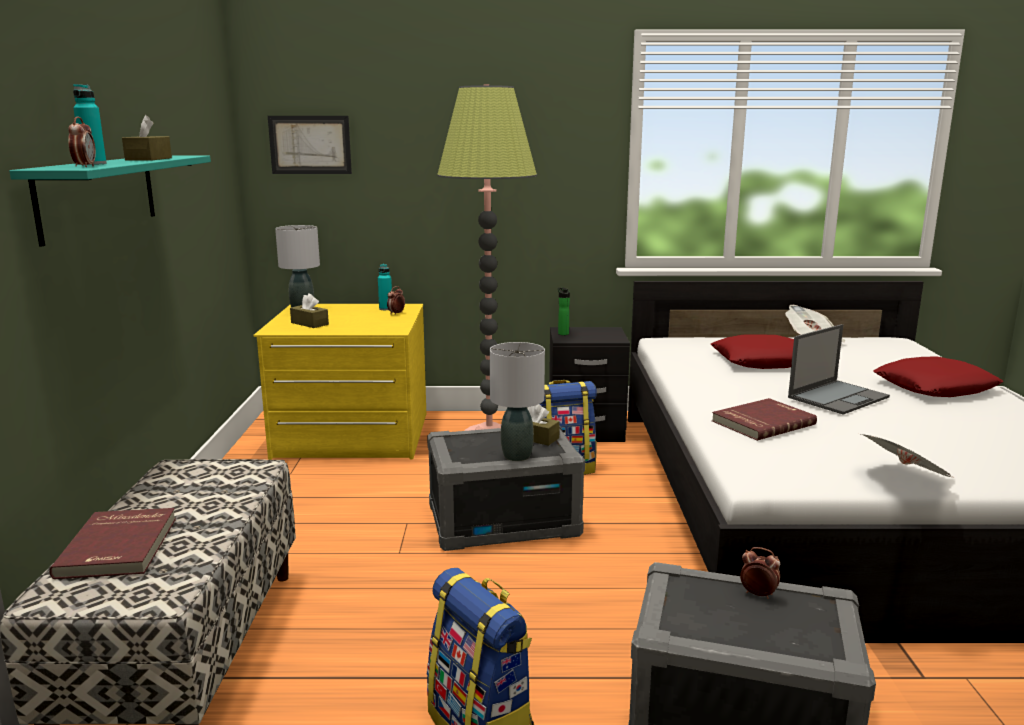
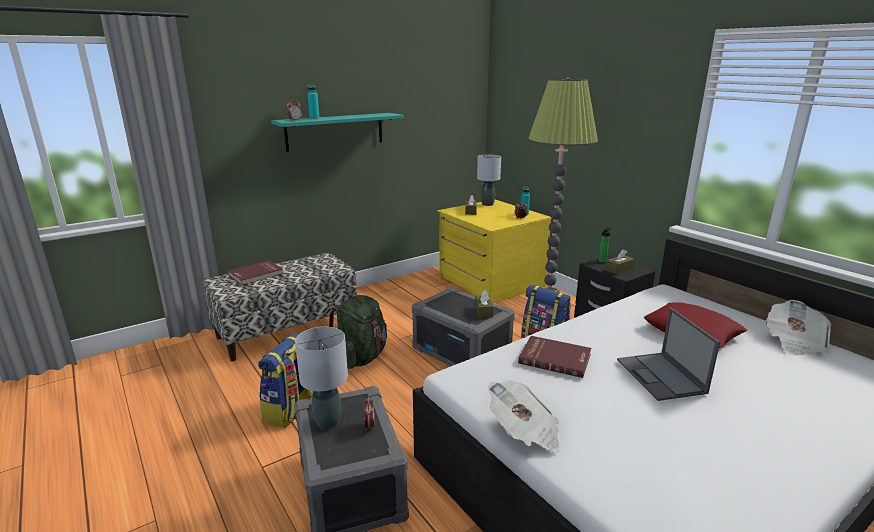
camera: 55 degrees right, 5 degrees up
(149, 159) = (355, 116): brown tissue box -> brown tissue box (619, 269)
(310, 145) = (515, 108): picture -> none
(407, 604) = (361, 358): none -> green backpack
(517, 456) = (453, 314): grey table lamp -> grey table lamp (328, 422)
(838, 397) = (661, 376): laptop -> laptop turned 60 degrees clockwise
(935, 387) = (788, 420): red pillow -> none

